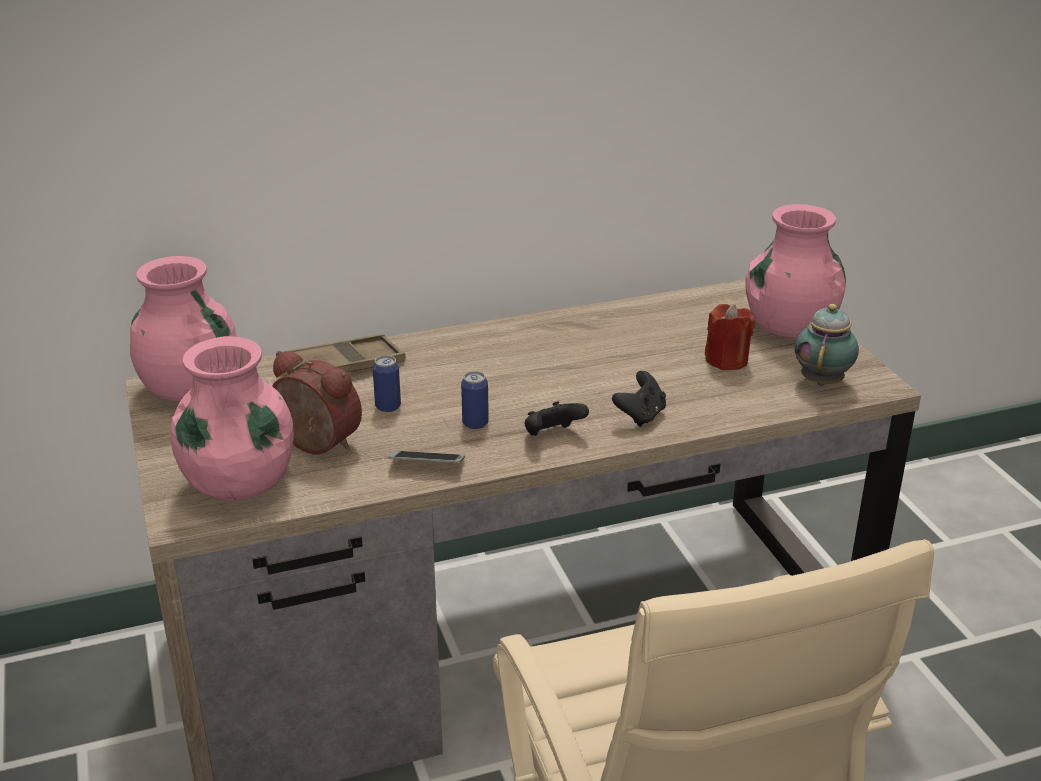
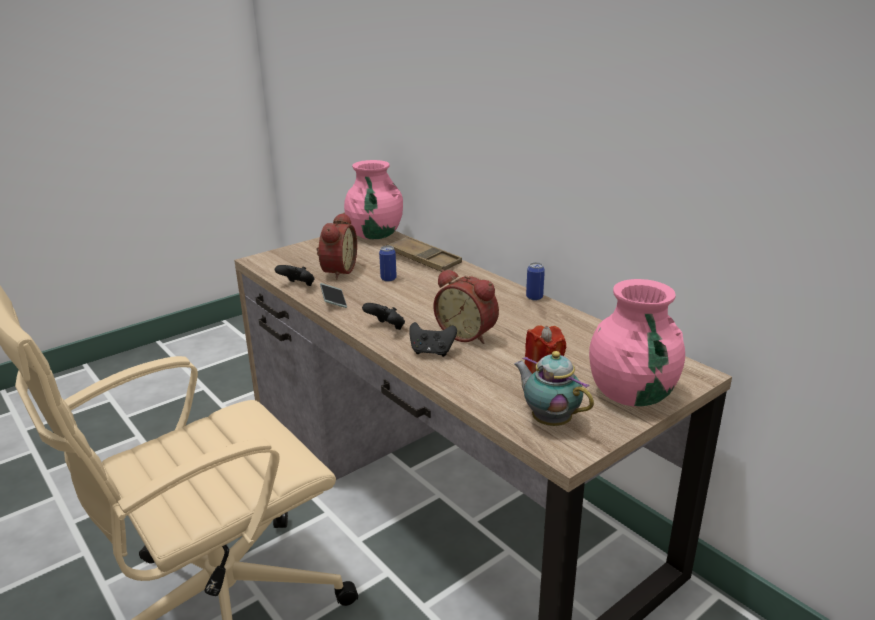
camera: 70 degrees right, 5 degrees down
(239, 483) = (293, 263): pink vase -> none
(343, 489) = (298, 286): none -> black game controller
(475, 423) = (385, 304): can -> can (534, 297)
(608, 383) = (468, 334): none -> alarm clock
(823, 380) = (549, 420): teapot -> teapot turned 135 degrees counterclockwise

